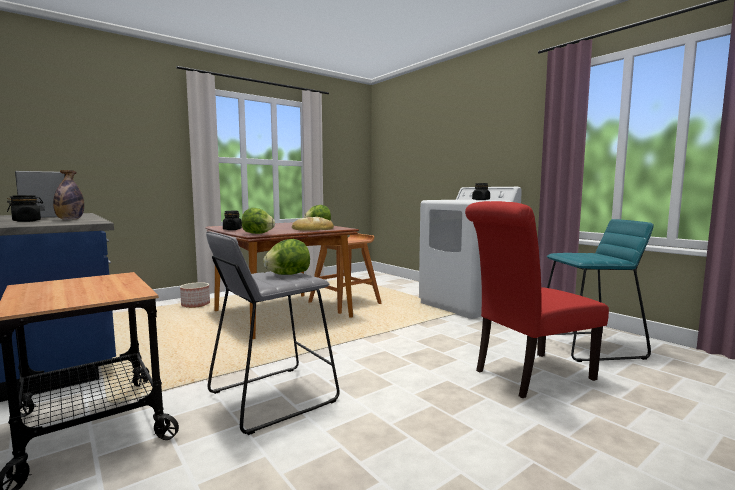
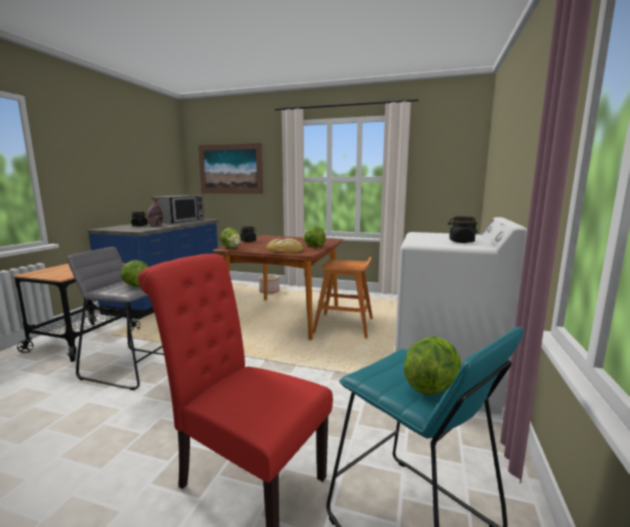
camera: 55 degrees right, 5 degrees up
(90, 137) = (230, 169): none -> picture
(601, 256) = (430, 386): none -> lettuce

